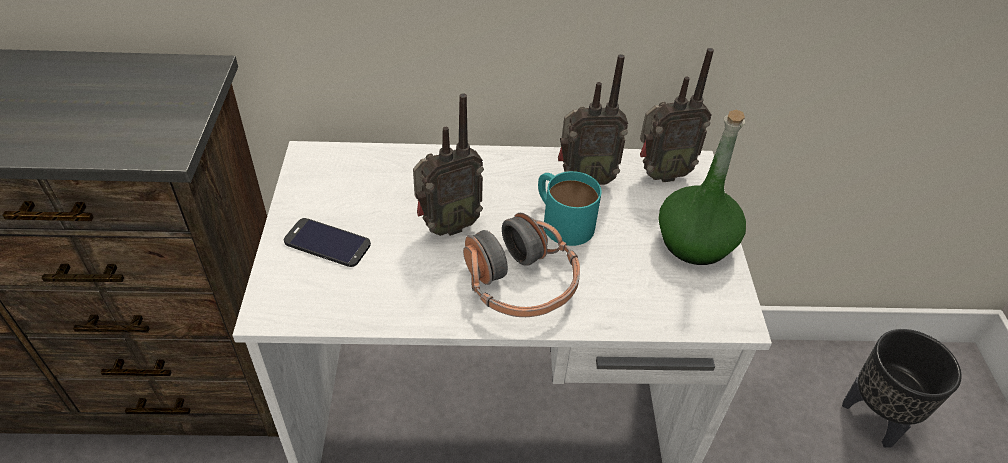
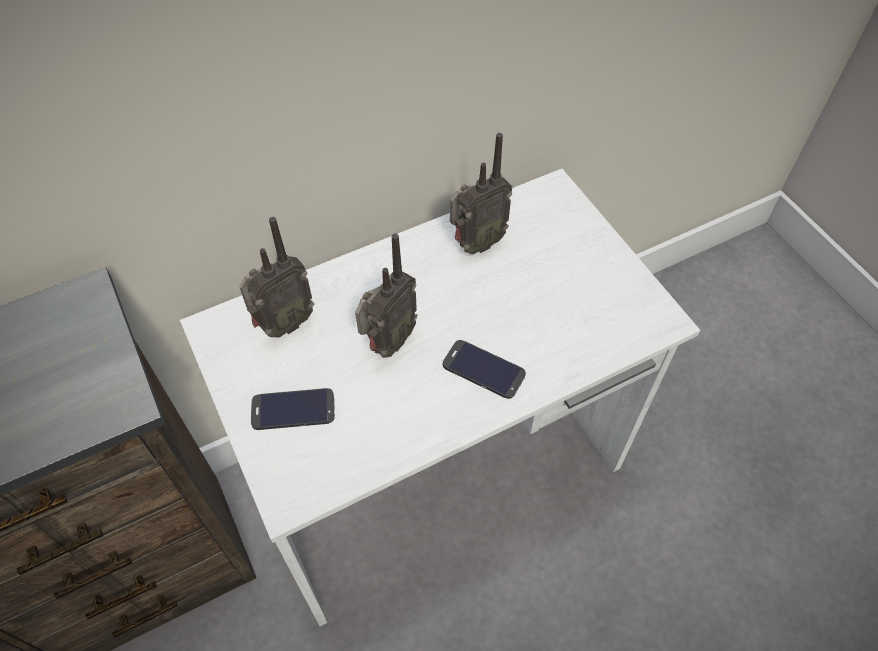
camera: 25 degrees left, 10 degrees up
(520, 283) = (483, 369): headphones -> phone
(561, 220) = (481, 292): turquoise mug -> none
(660, 174) = (534, 210): radio -> radio (283, 324)
(695, 243) = (597, 265): green bottle -> none
(875, 418) = (724, 321): black planter -> none

